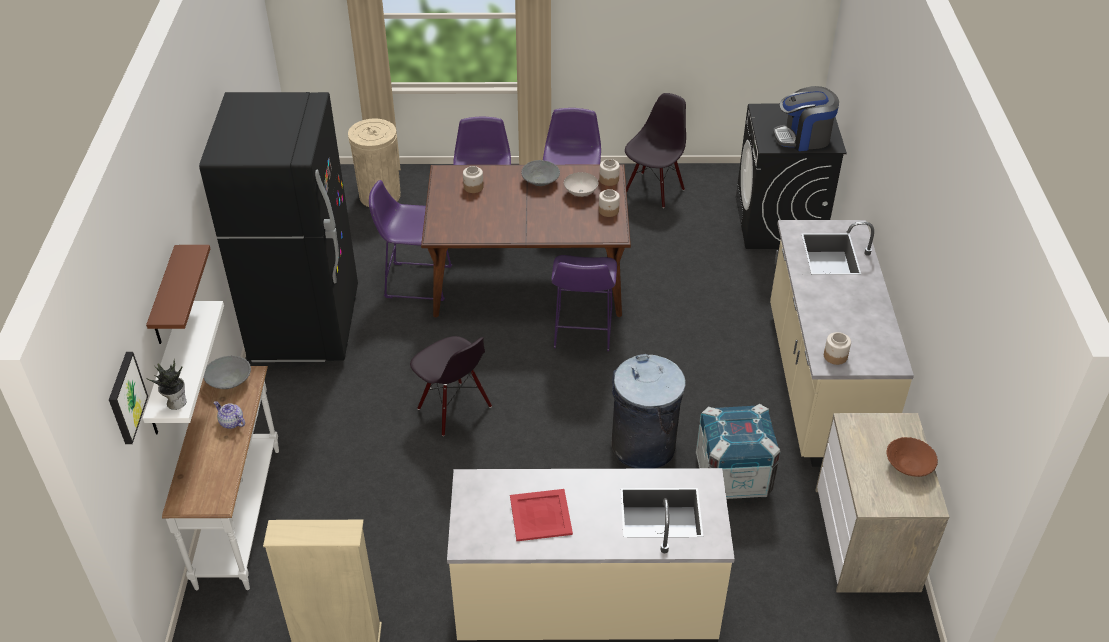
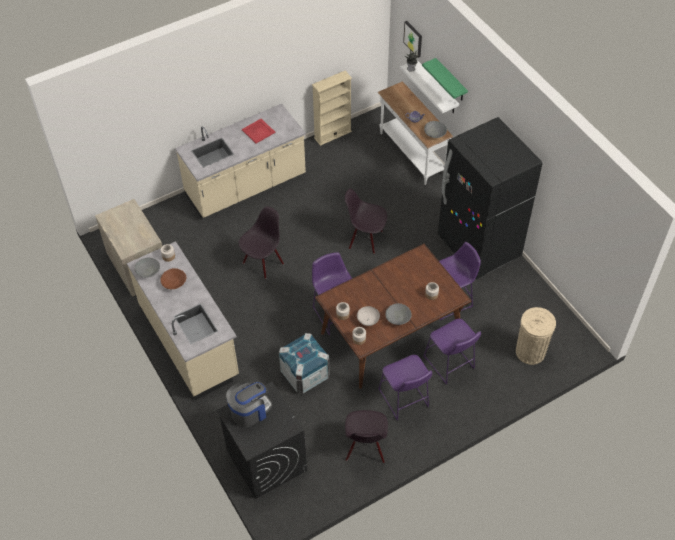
camera: 150 degrees right, 10 degrees up
(165, 298) = (451, 81): brown shelf -> green shelf
(643, 446) = (263, 262): grey trash can -> black chair
(733, 475) = (212, 268): crate -> crate (305, 374)
(879, 347) = (148, 271): none -> grey bowl
(909, 465) = (118, 231): brown bowl -> brown bowl (174, 283)

